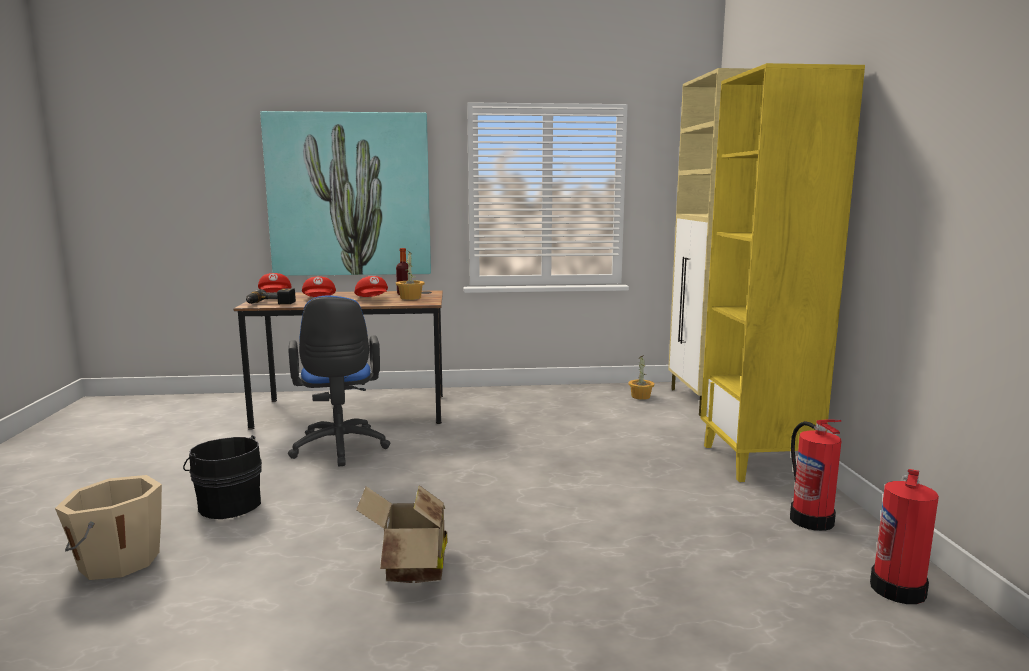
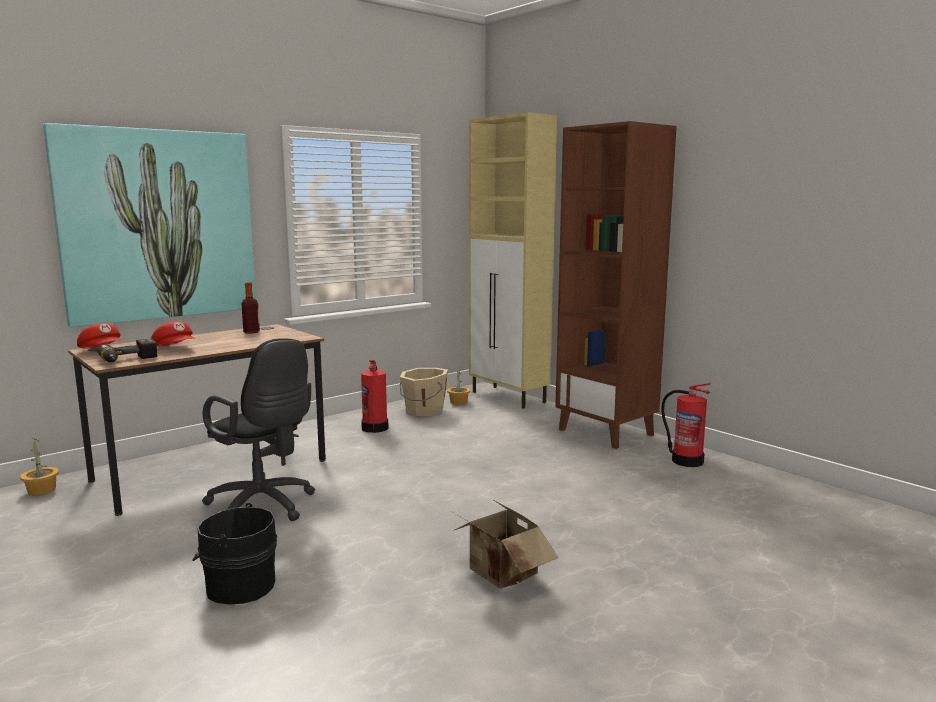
camera: 35 degrees left, 0 degrees up
(118, 561) = (213, 672): beige bucket -> beige bucket (424, 411)
(339, 449) = (264, 507): blue office chair -> black office chair
(373, 299) = (235, 341): red cap -> none
(410, 298) = (270, 335): potted plant -> potted plant (41, 490)
(757, 462) = (606, 432): yellow bookcase -> brown bookcase
(898, 588) = (776, 486): fire extinguisher -> fire extinguisher (375, 427)

